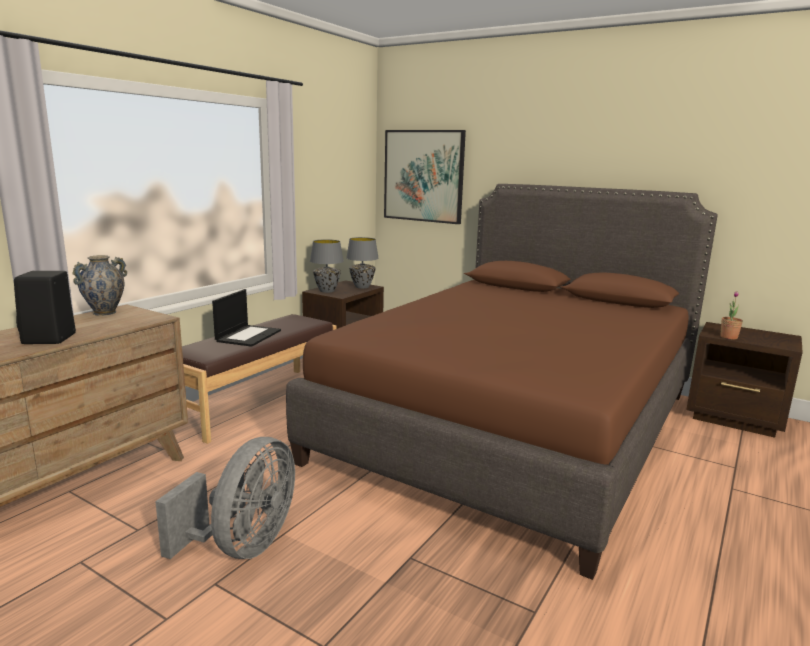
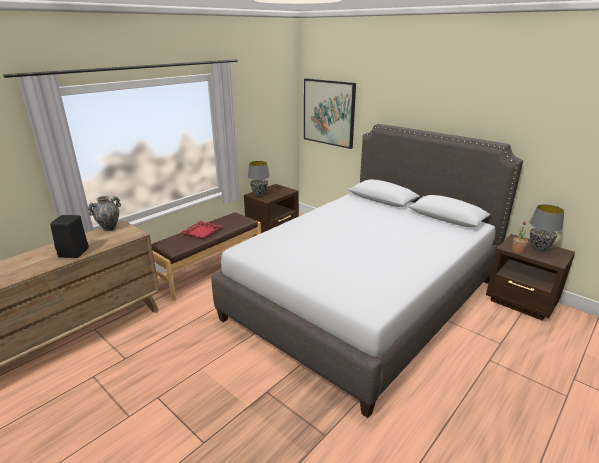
camera: 10 degrees right, 10 degrees up
(243, 546) = (177, 374): grey fan -> none
(248, 336) = (201, 232): laptop -> red tray
(362, 287) = (284, 191): grey table lamp -> grey table lamp (539, 249)
(514, 425) = (363, 299): brown bed -> grey bed

